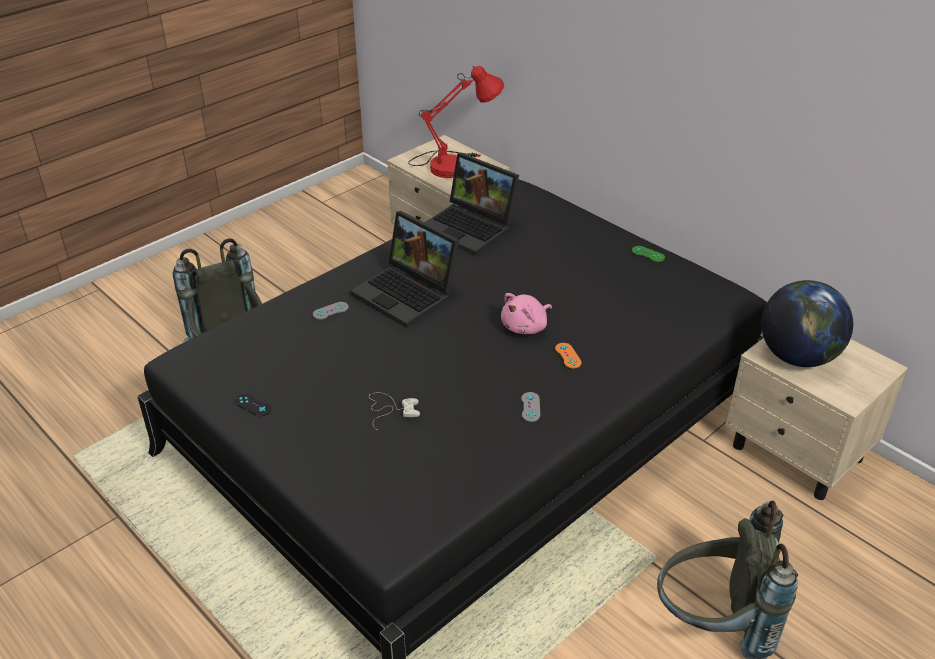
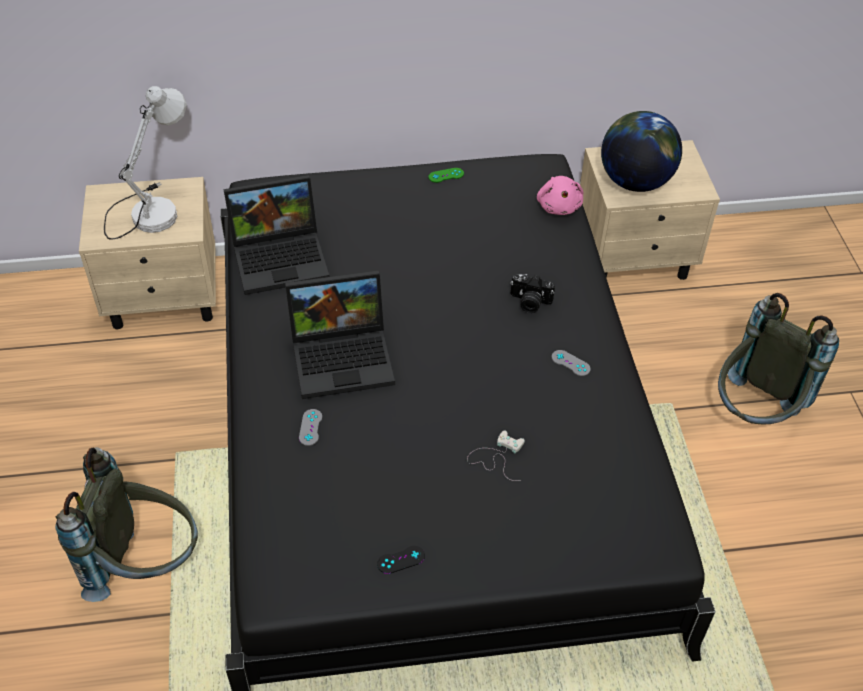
camera: 55 degrees left, 10 degrees up
(453, 164) = (150, 209): red table lamp -> white table lamp
(526, 327) = (468, 306): pink plush toy -> pink plush toy (559, 206)
(568, 355) = (529, 302): orange game controller -> camera

